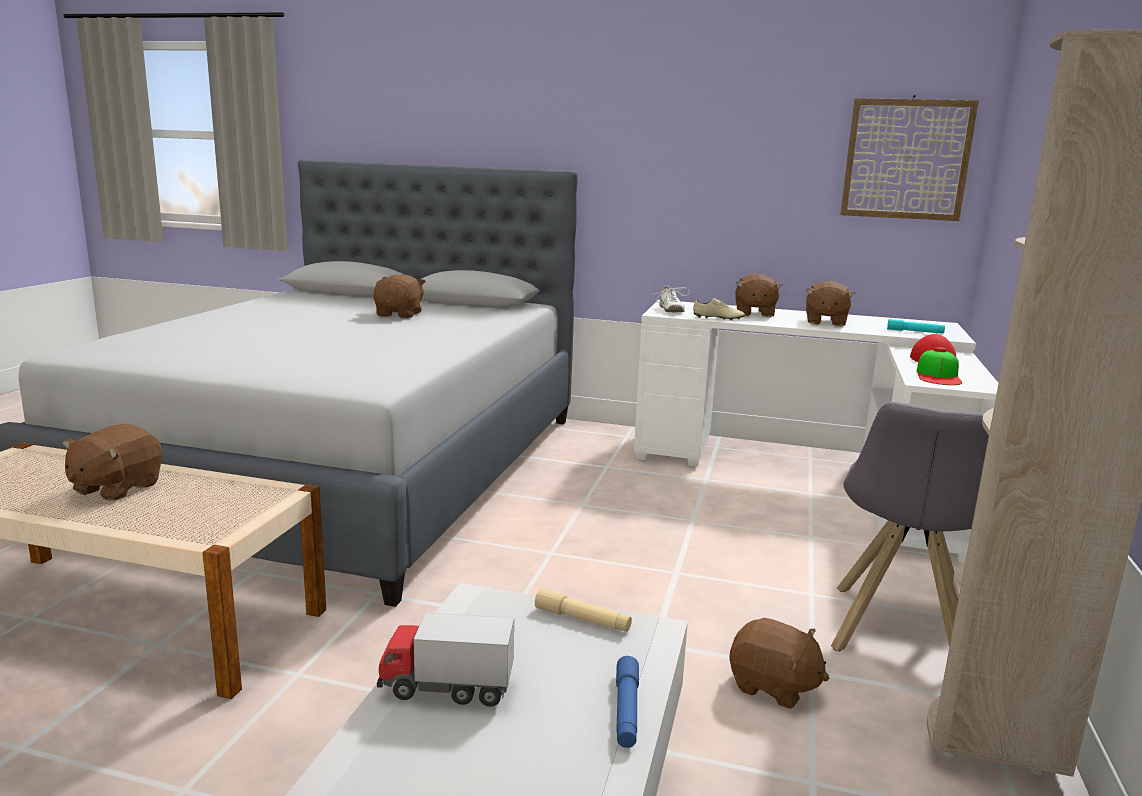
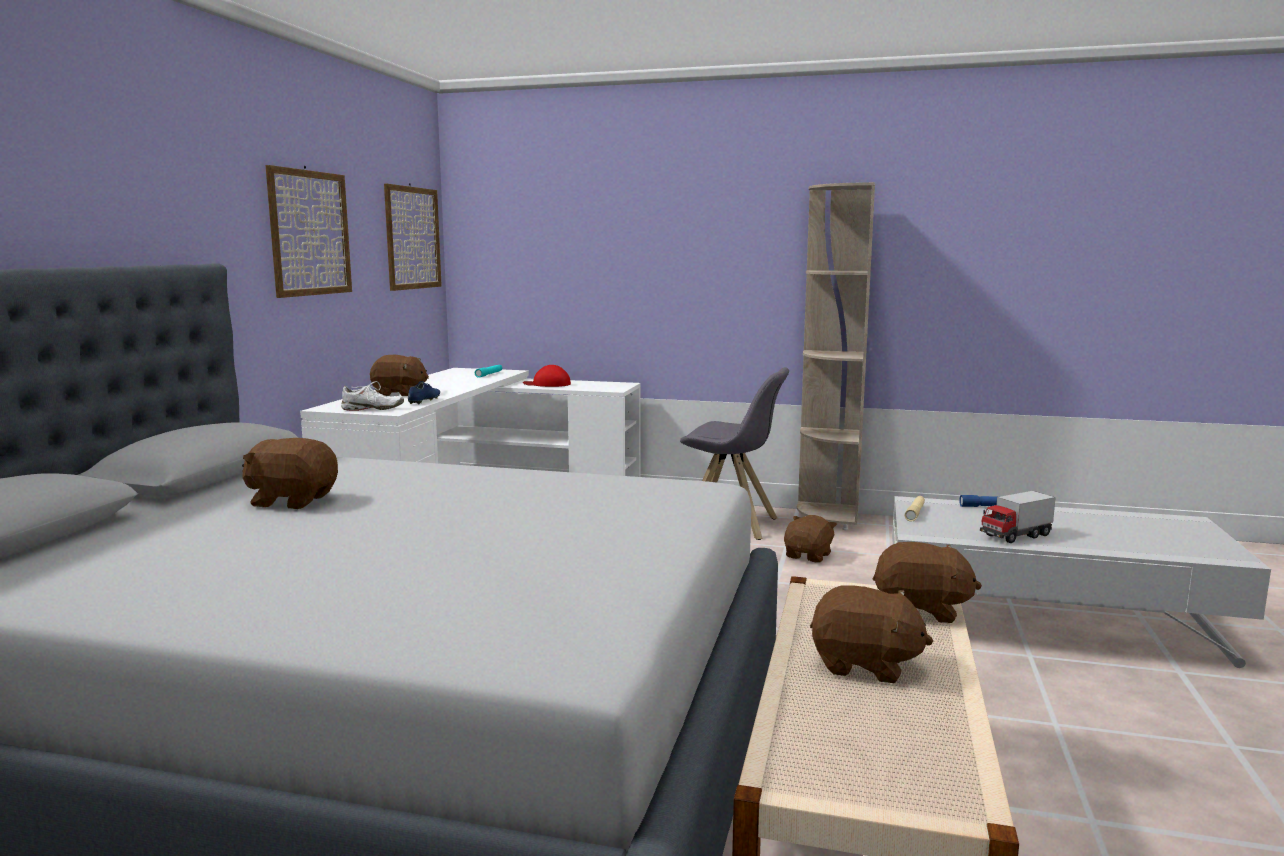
camera: 90 degrees left, 5 degrees down
(446, 687) = (1015, 536): toy truck -> toy truck turned 60 degrees clockwise
(713, 148) = (309, 231): none -> picture
(718, 318) = (424, 401): beige shoe -> blue shoe
(825, 322) = (447, 384): brown plush toy -> brown plush toy (921, 610)
(938, 376) = (598, 386): cap -> none

